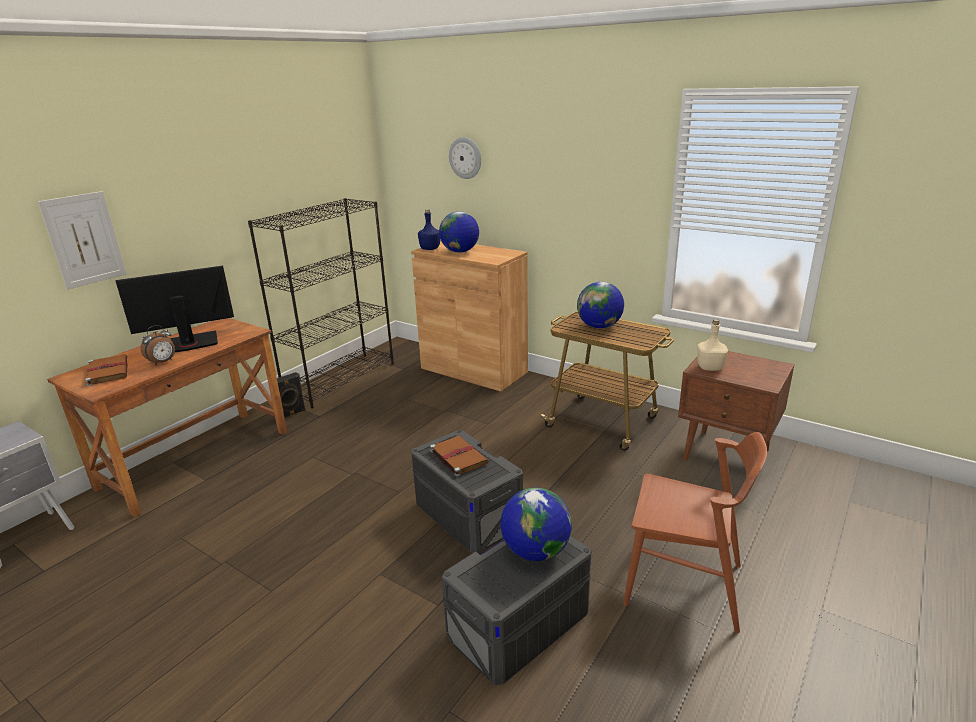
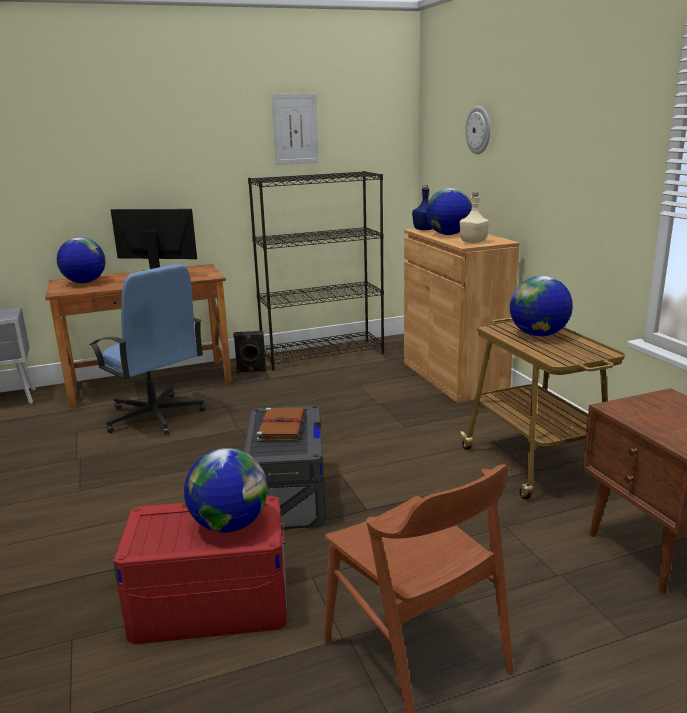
camera: 35 degrees right, 5 degrees down
(84, 240) = (96, 172): picture -> picture (295, 129)
(108, 371) = (84, 282): brown book -> globe
(163, 362) = (122, 284): alarm clock -> none
(250, 491) = (154, 417): none -> blue office chair
(519, 623) = (210, 603): grey storage box -> red storage box
(710, 367) = (635, 410): beige bottle -> beige bottle (474, 242)

